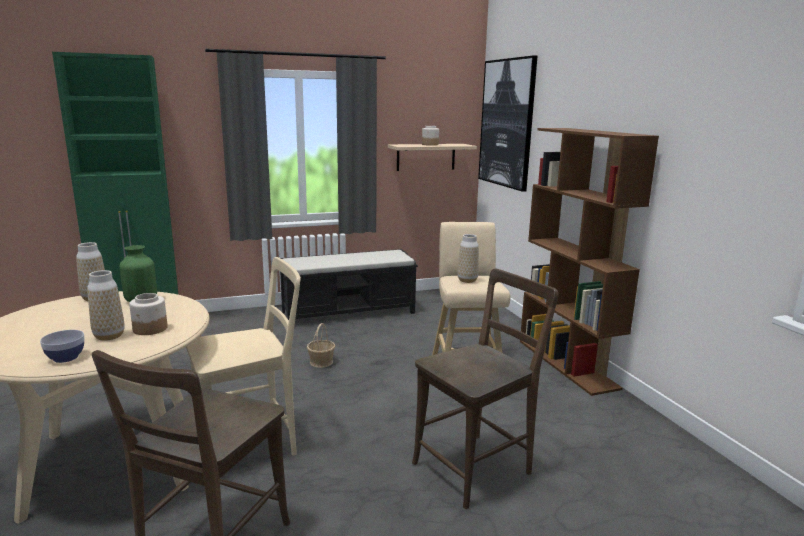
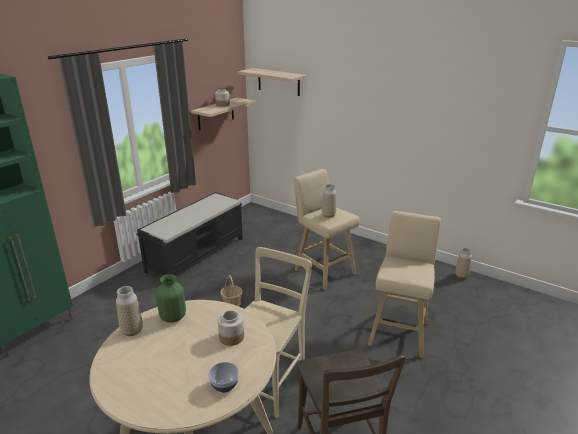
camera: 35 degrees left, 10 degrees up
(109, 336) = (216, 356): vase -> vase (461, 275)
(477, 466) = (399, 331): brown chair -> beige stool
(506, 123) = (278, 82): picture -> shelf
(567, 364) = (369, 245): brown bookcase -> none

